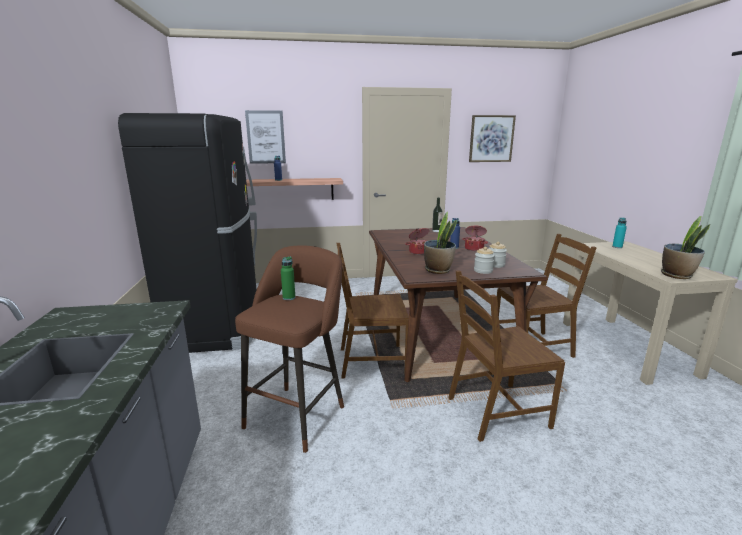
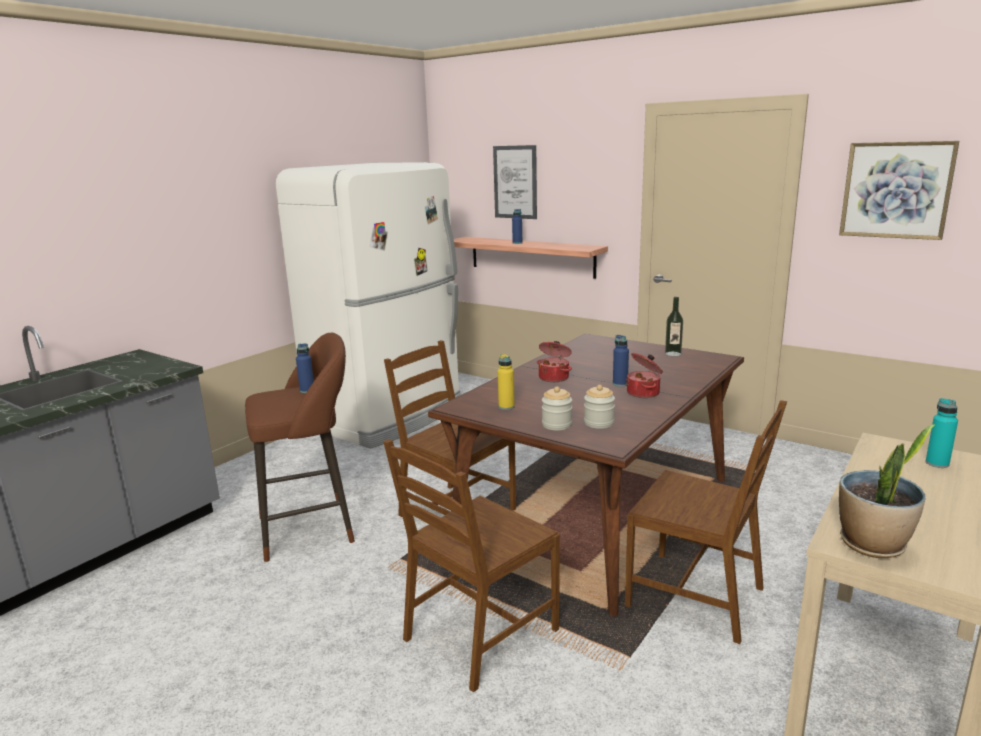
camera: 45 degrees right, 0 degrees up
(218, 325) = (389, 416): black fridge -> white fridge
(289, 298) = (307, 390): green bottle -> blue bottle
(438, 270) = (506, 407): potted plant -> yellow bottle
(496, 412) = (479, 634): brown chair -> brown chair turned 75 degrees counterclockwise

